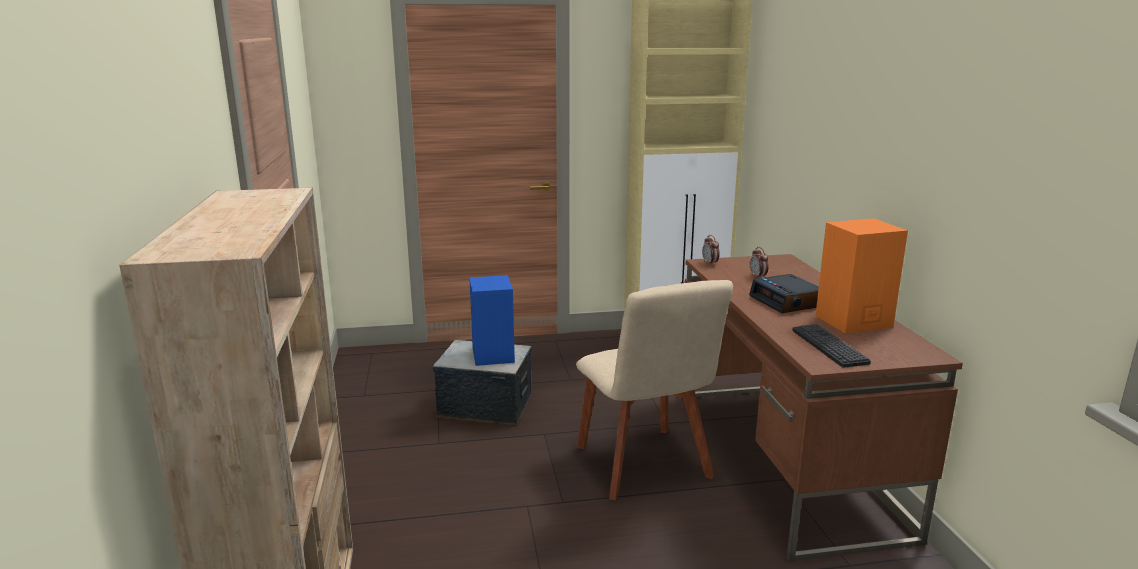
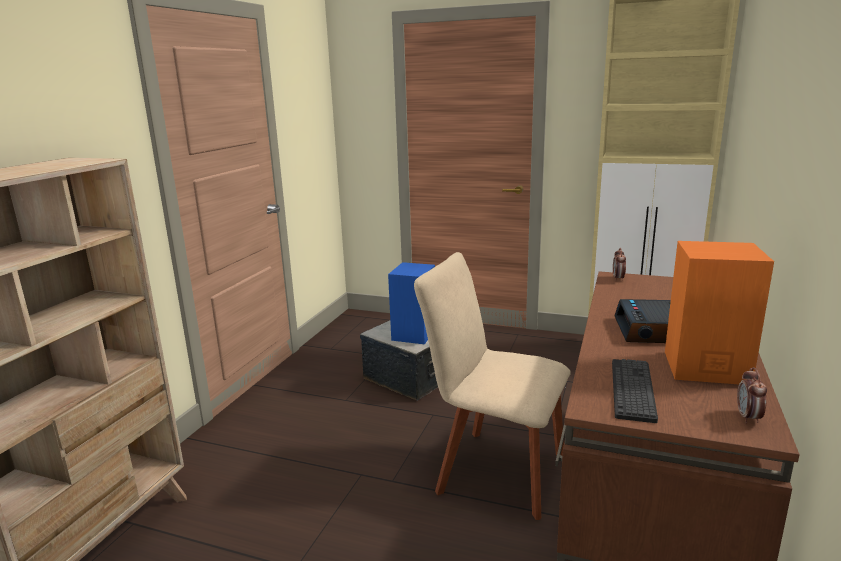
camera: 30 degrees right, 0 degrees up
(645, 466) = (495, 470): beige chair -> beige chair turned 105 degrees clockwise
(758, 277) = (653, 299): alarm clock -> alarm clock (748, 418)

